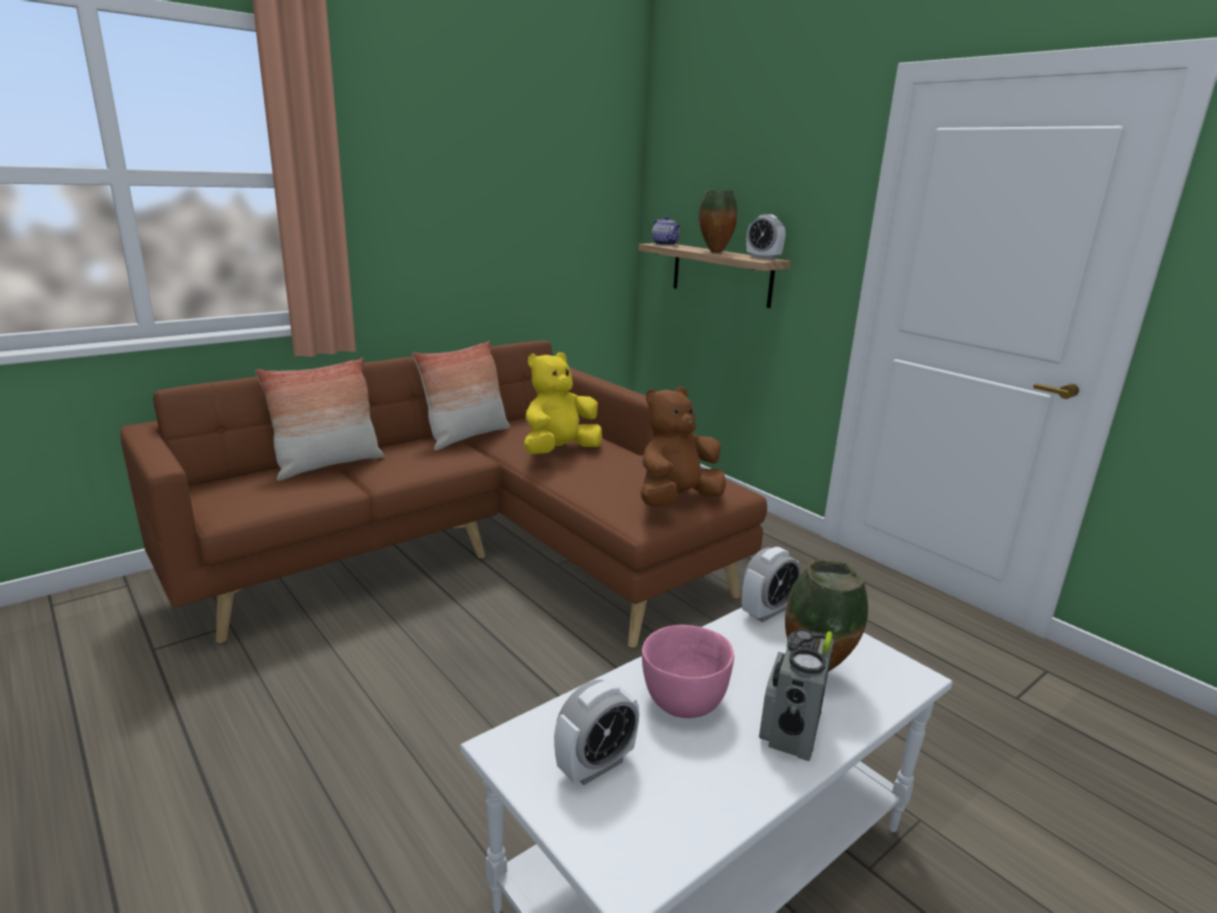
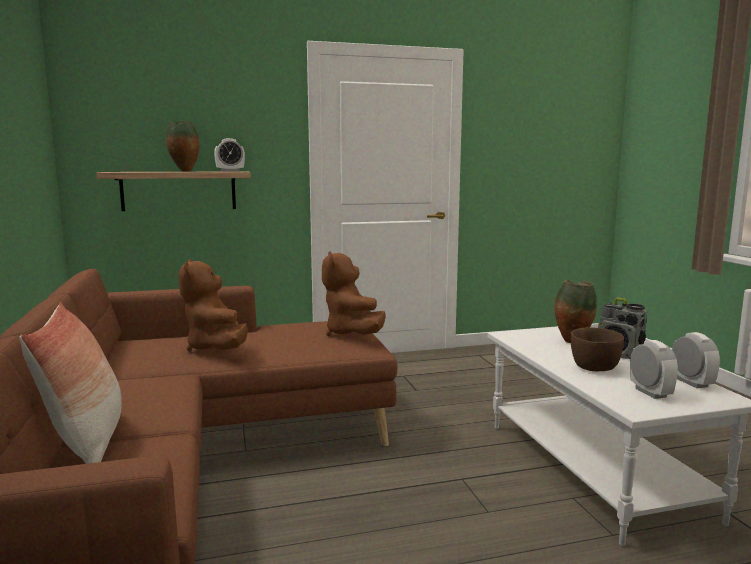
camera: 65 degrees left, 10 degrees down
(466, 437) = (118, 374): pillow -> none
(559, 451) = (216, 348): yellow plush toy -> brown plush toy
(665, 244) = (117, 171): teapot -> none
(682, 700) = (594, 368): pink bowl -> brown bowl
(766, 611) = (512, 339): alarm clock -> alarm clock (691, 383)

